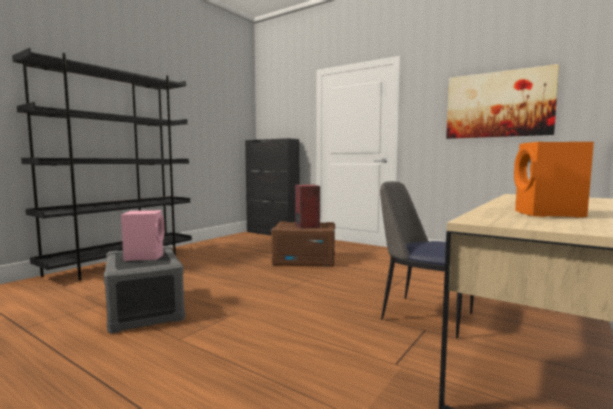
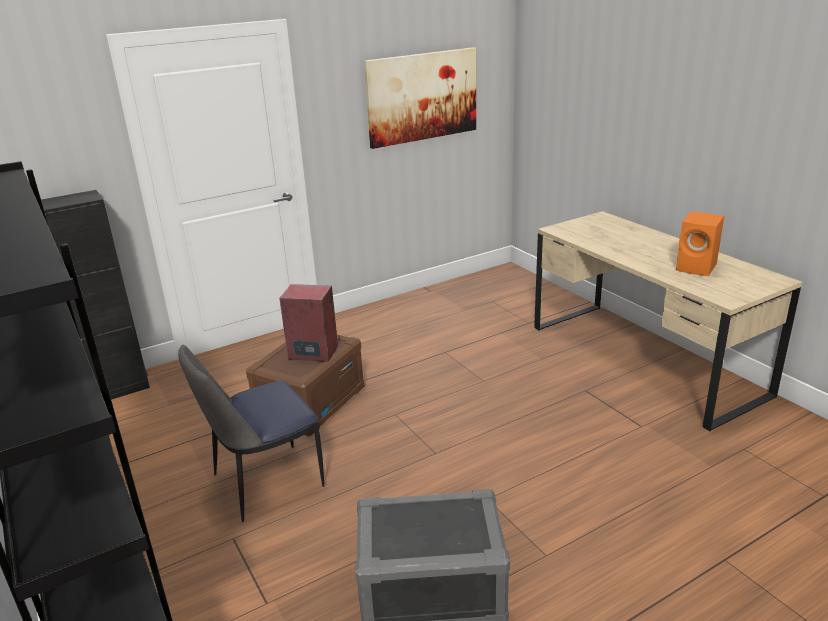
camera: 65 degrees left, 20 degrees up
(145, 256) = (424, 523): pink speaker -> none
(424, 315) = (555, 379): chair -> chair (265, 482)

